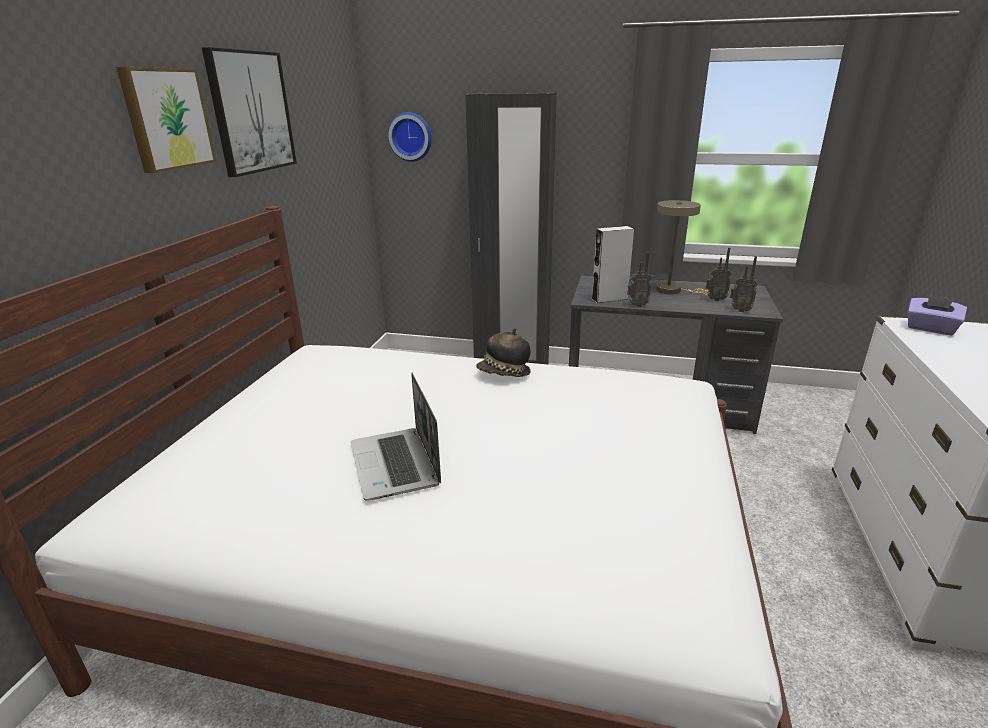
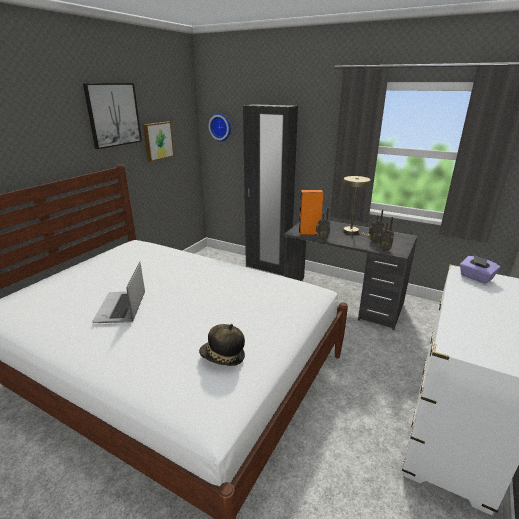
camera: 15 degrees right, 0 degrees up
(166, 119) = (57, 120): picture -> picture (157, 141)
(504, 374) = (215, 269): hat -> hat (222, 357)
(609, 299) = (309, 233): grey speaker -> orange speaker

